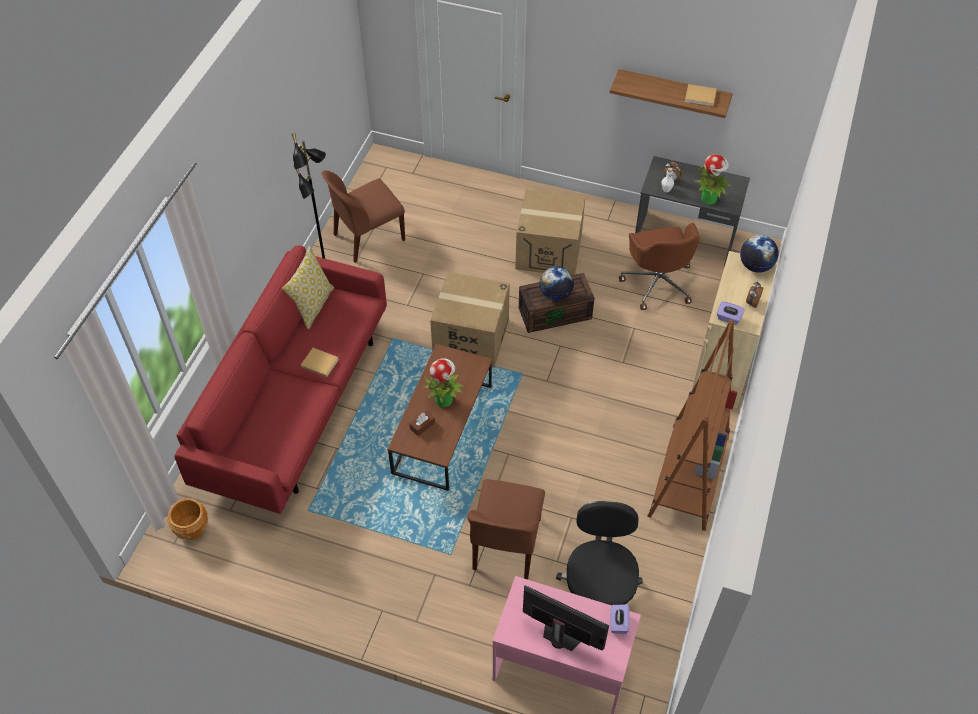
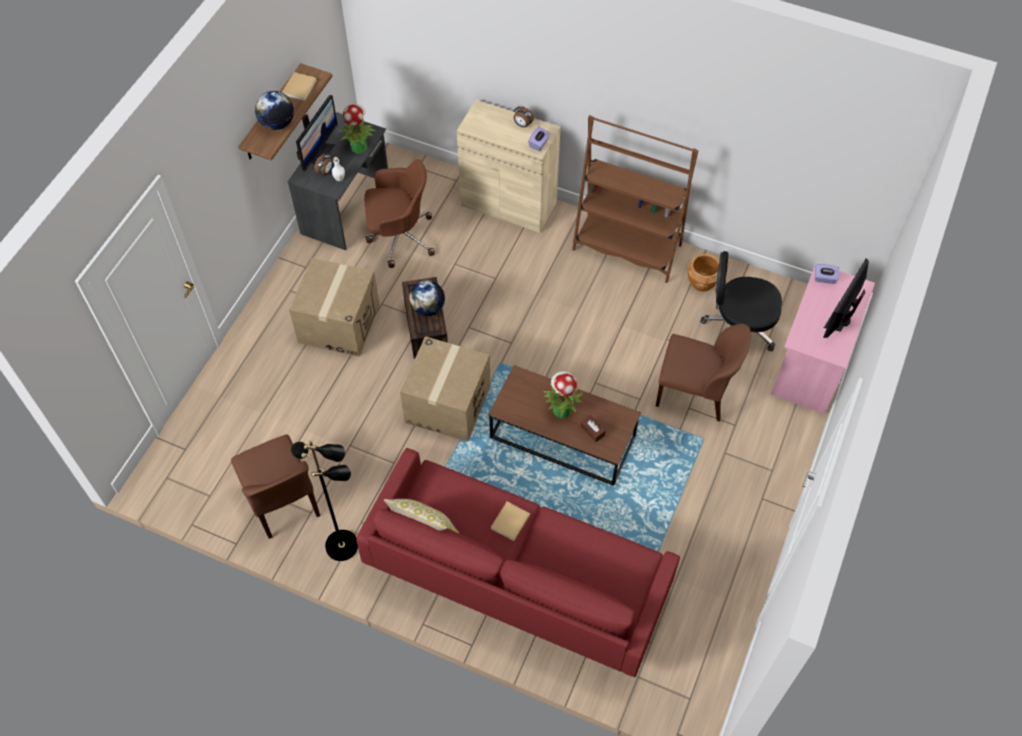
camera: 85 degrees left, 5 degrees up
(192, 528) = (672, 681): brown planter -> brown planter (701, 282)
(692, 172) = (319, 154): none -> monitor
(755, 266) = (478, 114): globe -> globe (277, 123)

